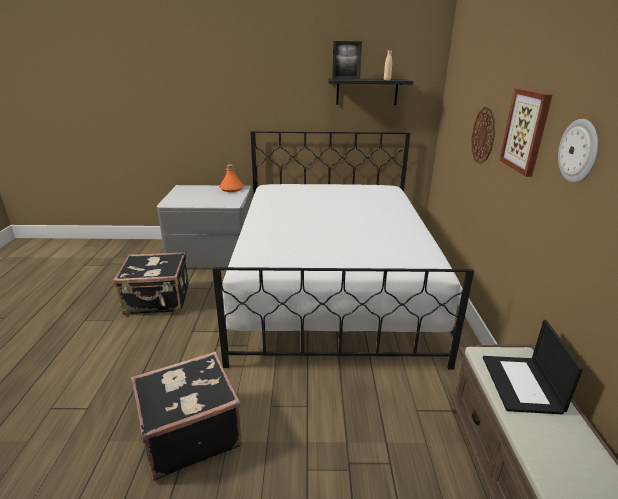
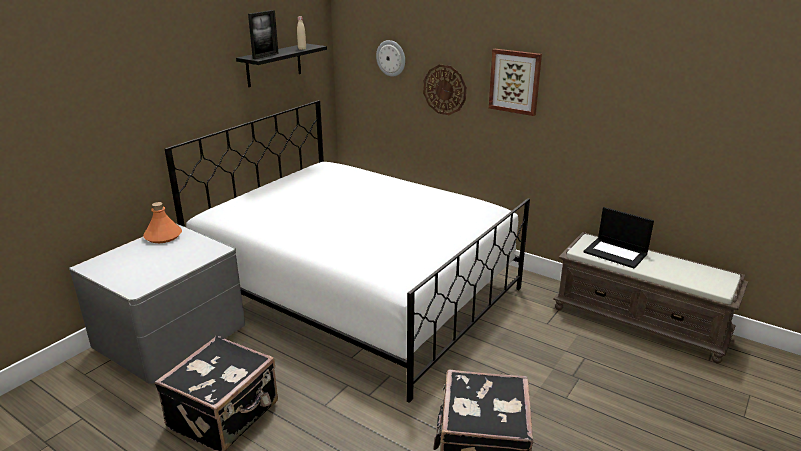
camera: 55 degrees left, 0 degrees up
(579, 151) = (586, 91): wall clock -> wall clock (391, 58)

